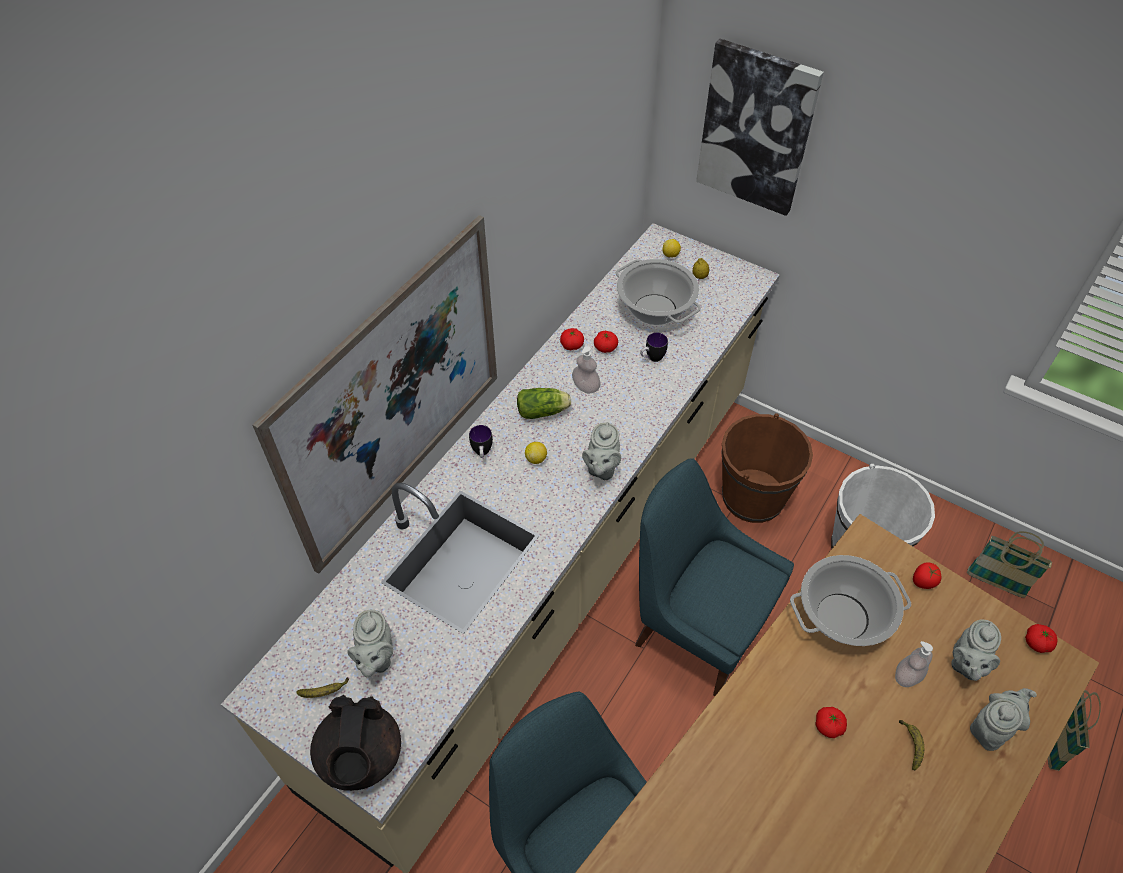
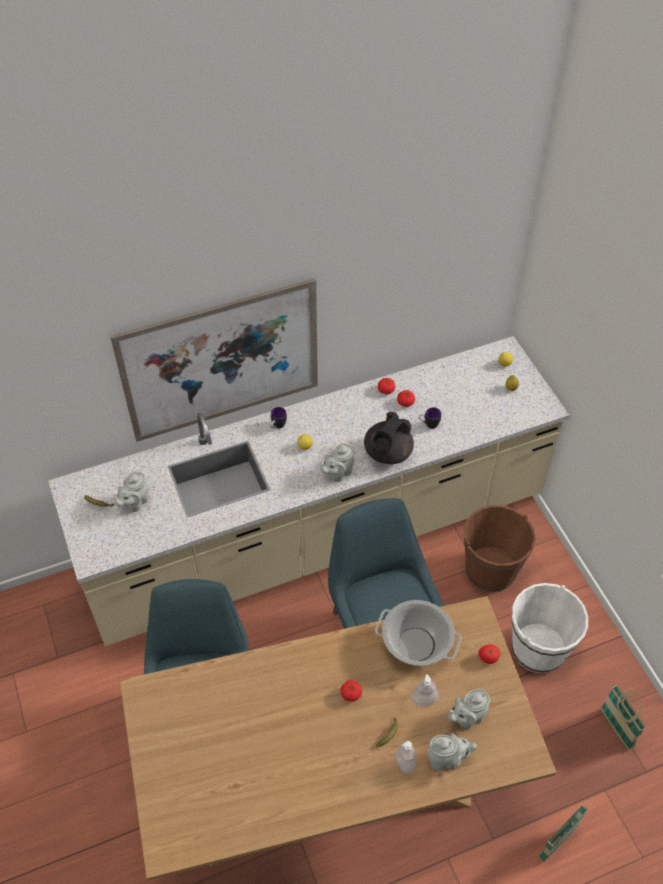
camera: 35 degrees right, 0 degrees up
(361, 757) = (91, 546): black teapot -> black teapot (387, 453)
(544, 411) = (334, 421): lettuce -> none
(585, 387) = (371, 420): soap dispenser -> soap dispenser (405, 762)
(655, 310) = (460, 395): cooking pot -> none
(756, 128) = (568, 301): picture -> none
(1037, 643) = (526, 736): tomato -> none

